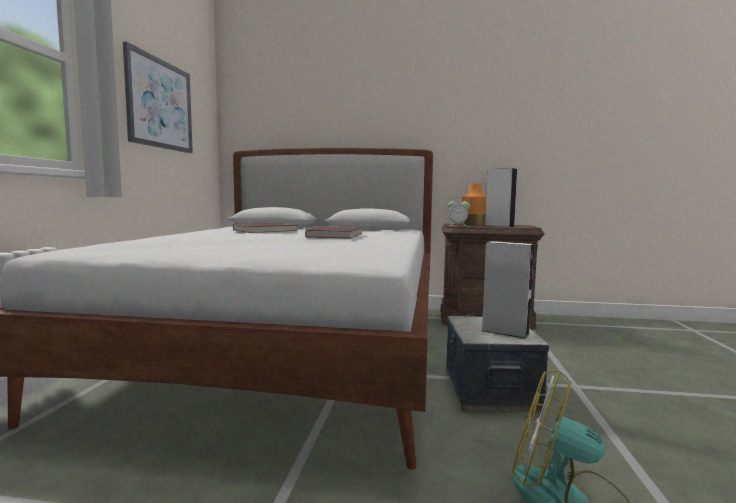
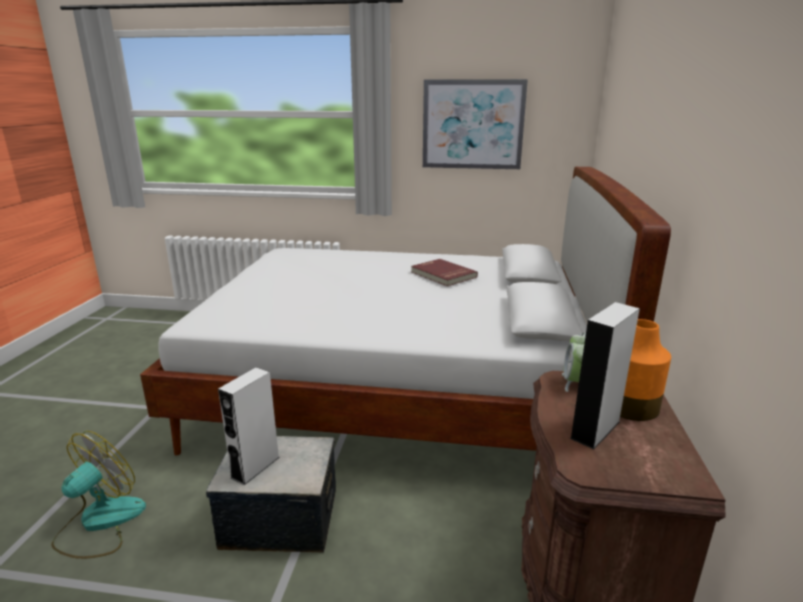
camera: 90 degrees right, 15 degrees up
(336, 235) = (387, 304): red book -> none

